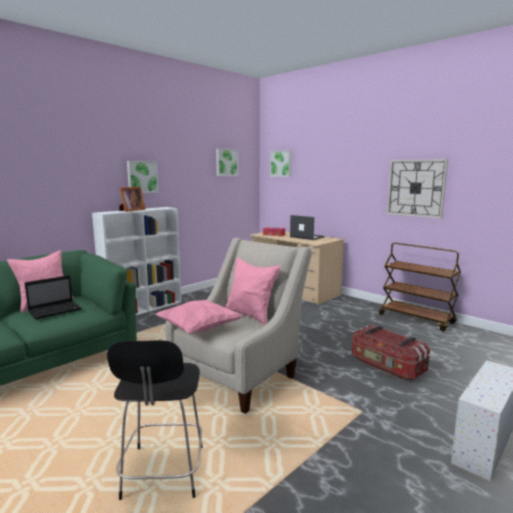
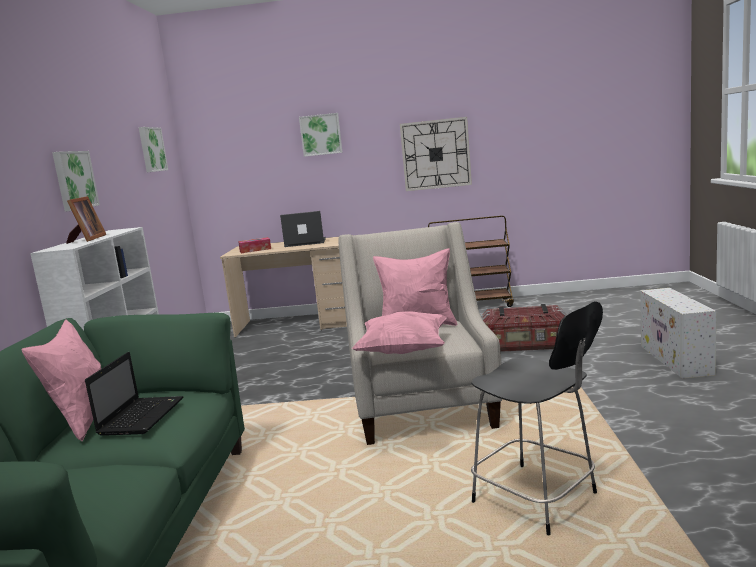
camera: 40 degrees left, 0 degrees up
(281, 163) = (225, 145): picture -> picture (321, 134)

